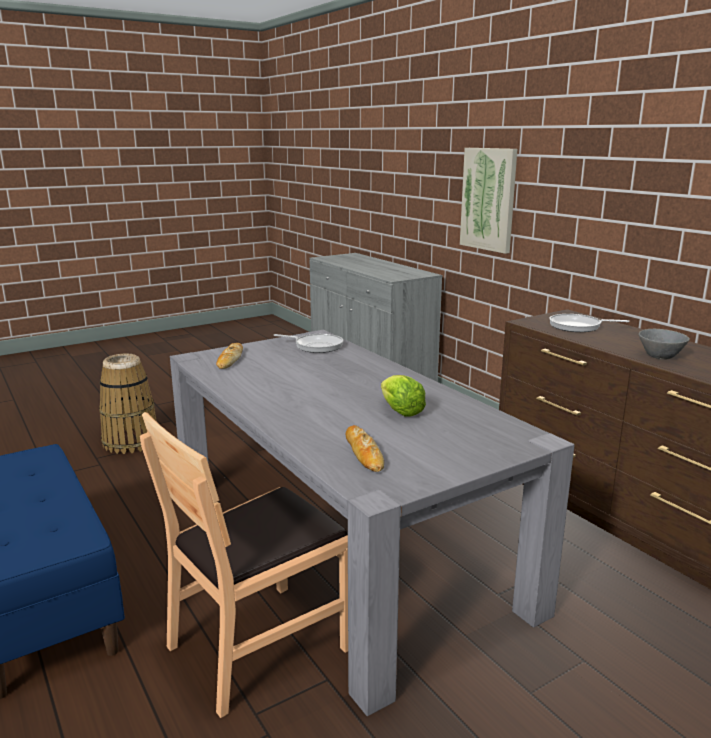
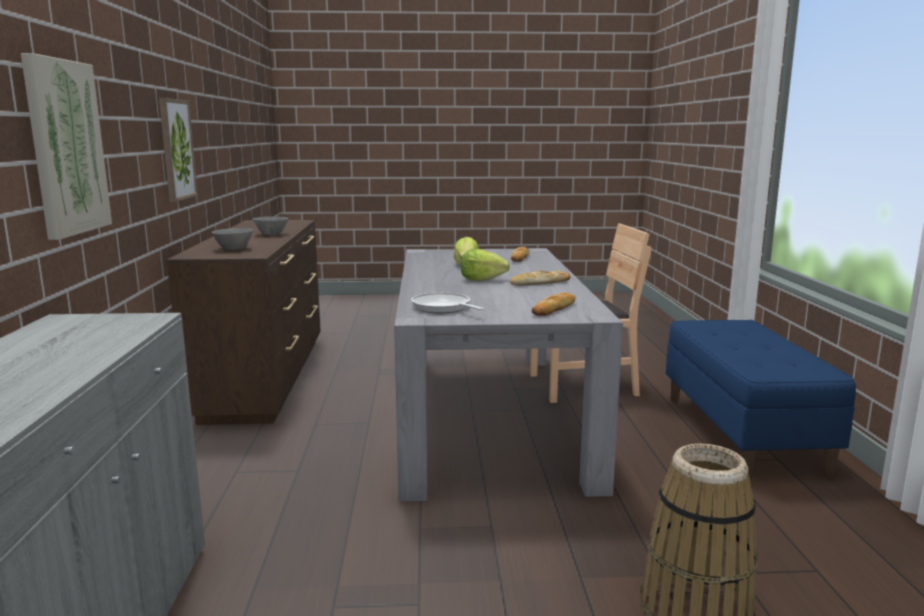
camera: 150 degrees left, 5 degrees down
(272, 392) = (539, 283): none -> bread
(339, 386) = (481, 279): none -> lettuce
(578, 326) = (234, 248): frying pan -> grey bowl
(652, 225) = (176, 149): none -> picture

